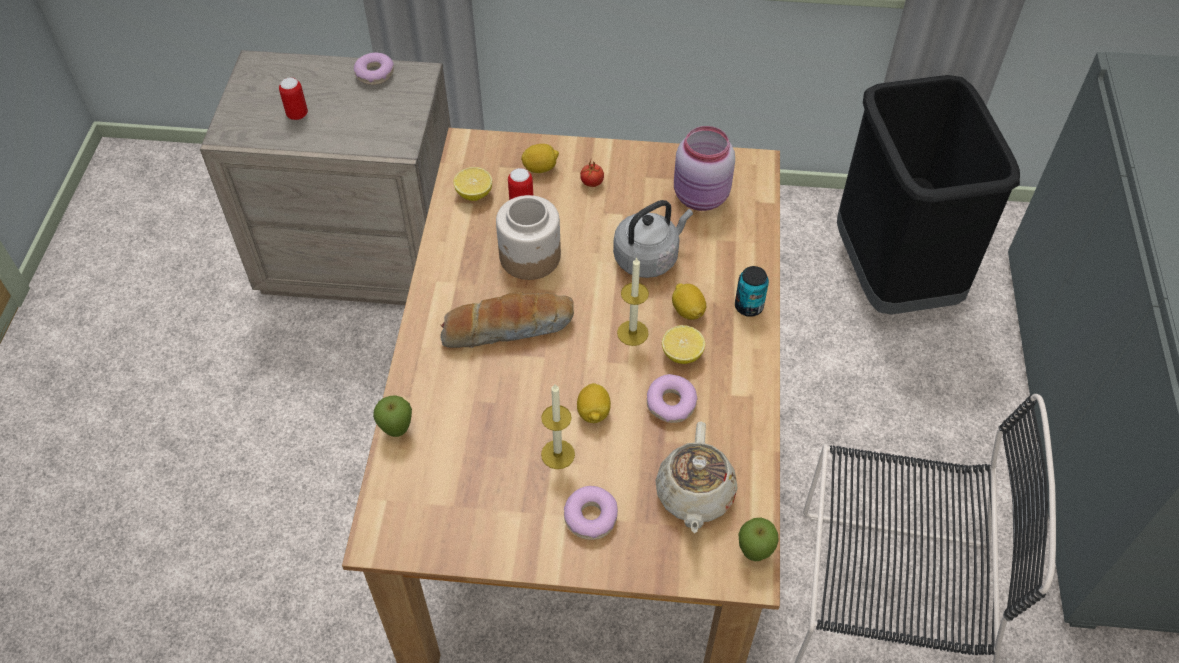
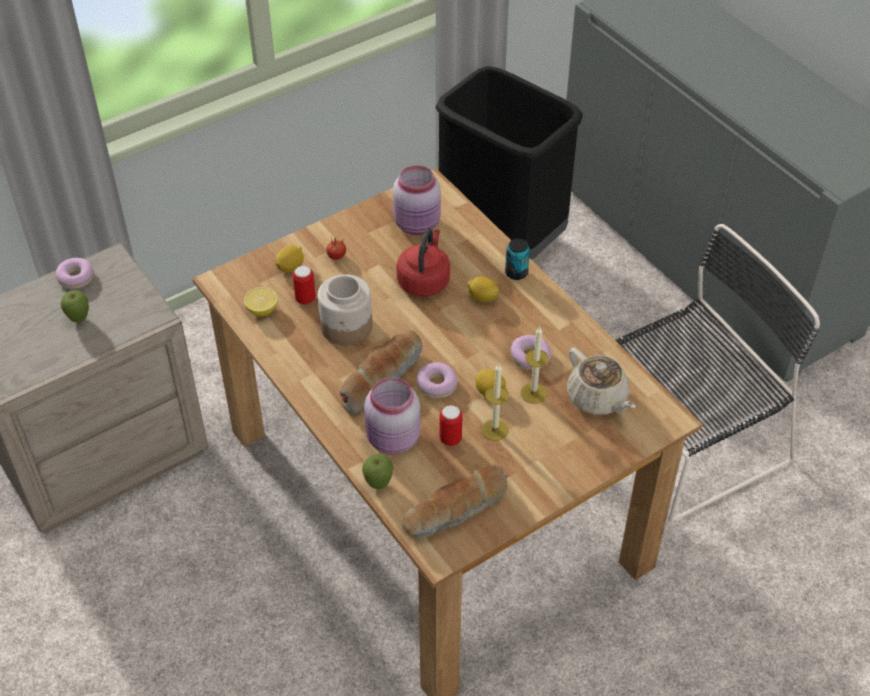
camera: 40 degrees left, 5 degrees down
(297, 115) = (45, 340): can -> can (450, 439)
(437, 509) = (456, 511): none -> bread
(454, 396) = (392, 440): none -> pink jar
(591, 517) = (552, 450): donut -> donut (436, 385)
(632, 333) = (463, 331): candle -> candle (533, 393)
(648, 257) = (424, 280): grey kettle -> red kettle
(682, 354) = (506, 325): lemon -> none
(754, 553) = (662, 406): apple -> apple (79, 319)

